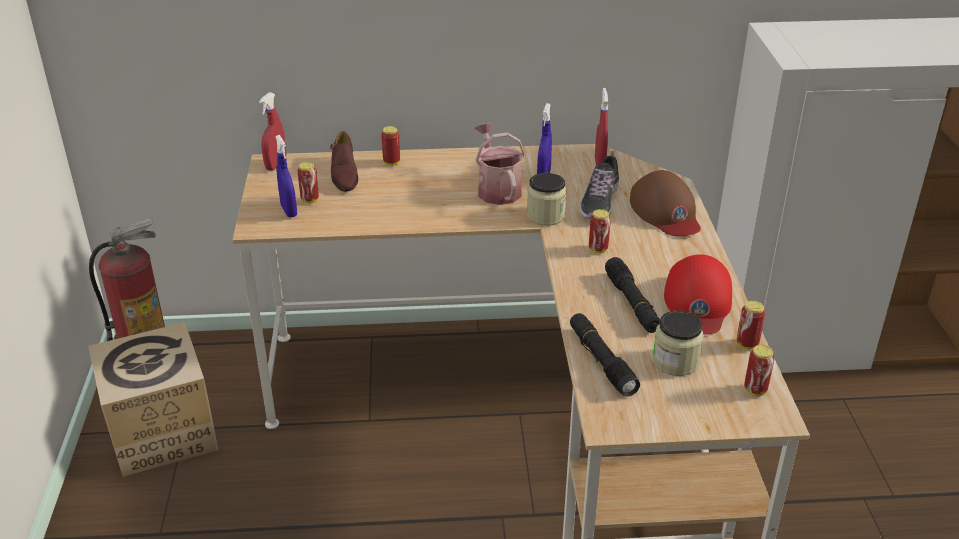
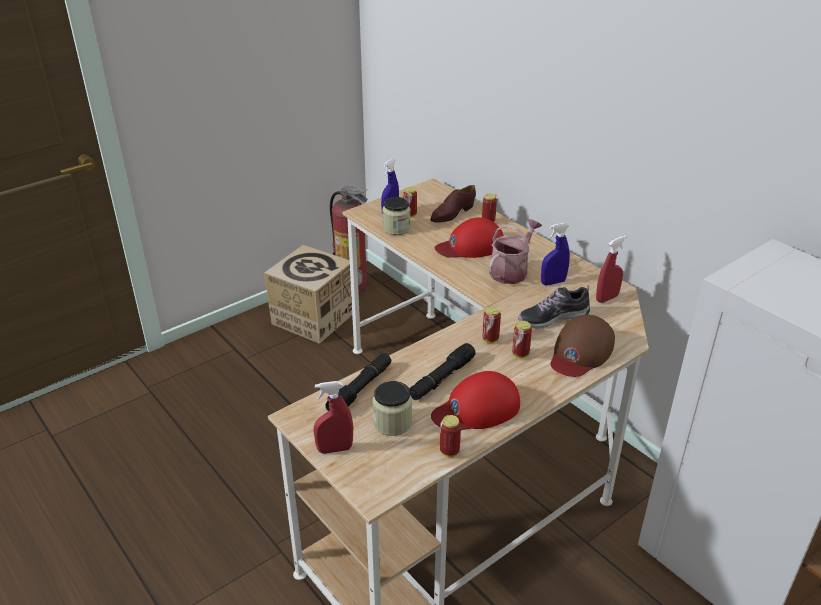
camera: 55 degrees right, 0 degrees up
(276, 165) = (432, 189): red spray bottle -> red spray bottle (335, 449)
(423, 191) = (470, 246): none -> red cap
(545, 216) = (504, 302): jar -> jar (396, 228)
(755, 390) = (396, 474): can -> can (520, 354)

